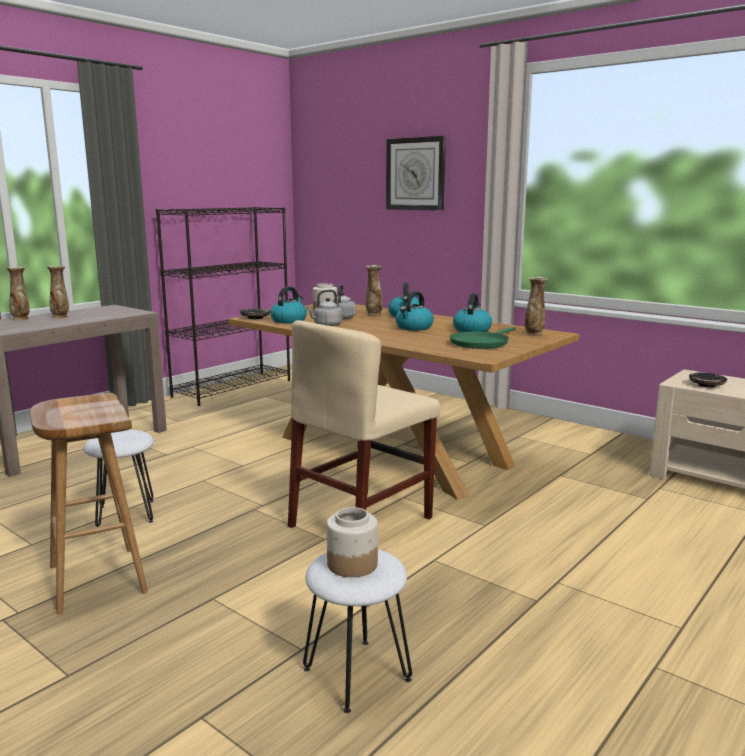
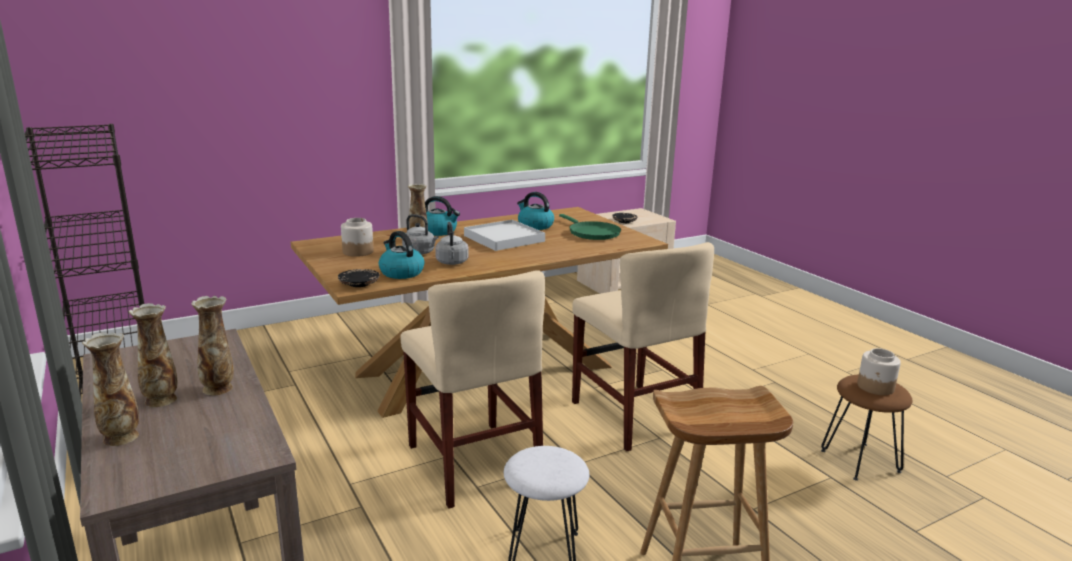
camera: 70 degrees left, 5 degrees up
(236, 474) = (473, 462): none -> beige chair
(357, 675) = (861, 461): white stool -> brown stool
(414, 328) = (504, 238): kettle -> white tray
(416, 174) = (277, 64): wall clock -> none
(534, 335) = (573, 216): vase -> vase (219, 388)

